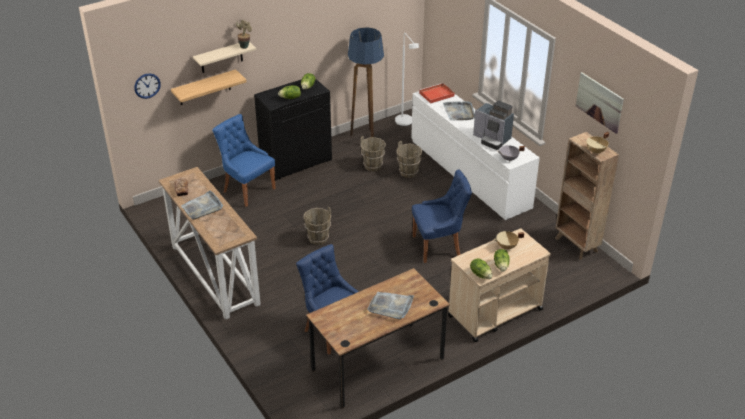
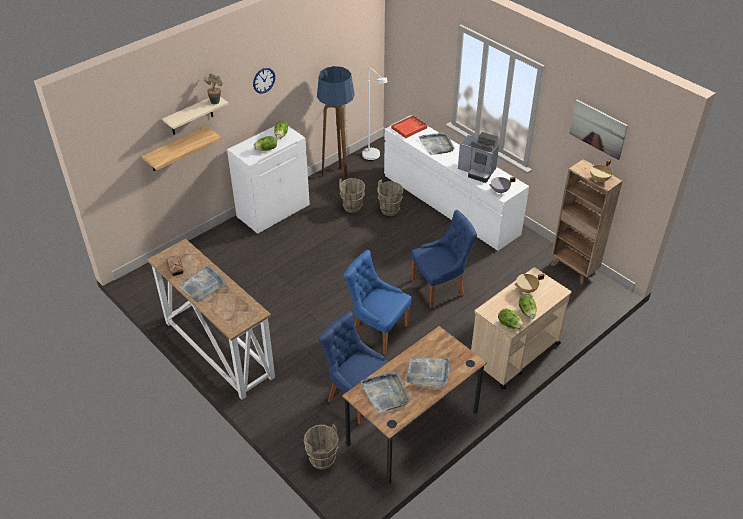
camera: 10 degrees left, 5 degrees up
(147, 85) = (117, 156): wall clock -> wall clock (263, 80)
(247, 189) = (230, 248): blue chair -> blue chair (377, 330)
(296, 161) = (273, 211): black cabinet -> white cabinet
(318, 238) = (316, 294): brown bucket -> brown bucket (322, 459)
(347, 317) = (386, 393): none -> grey tray

